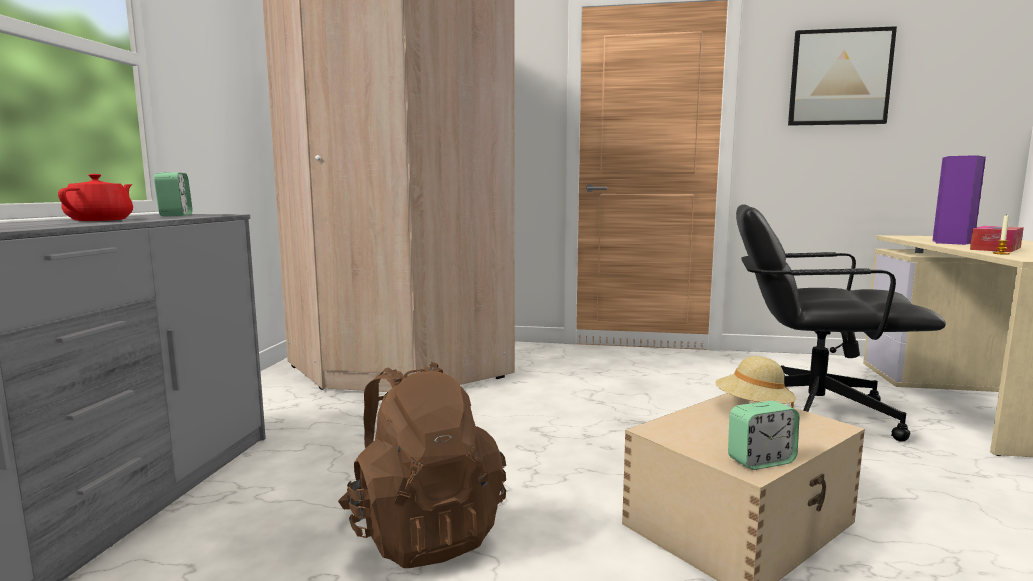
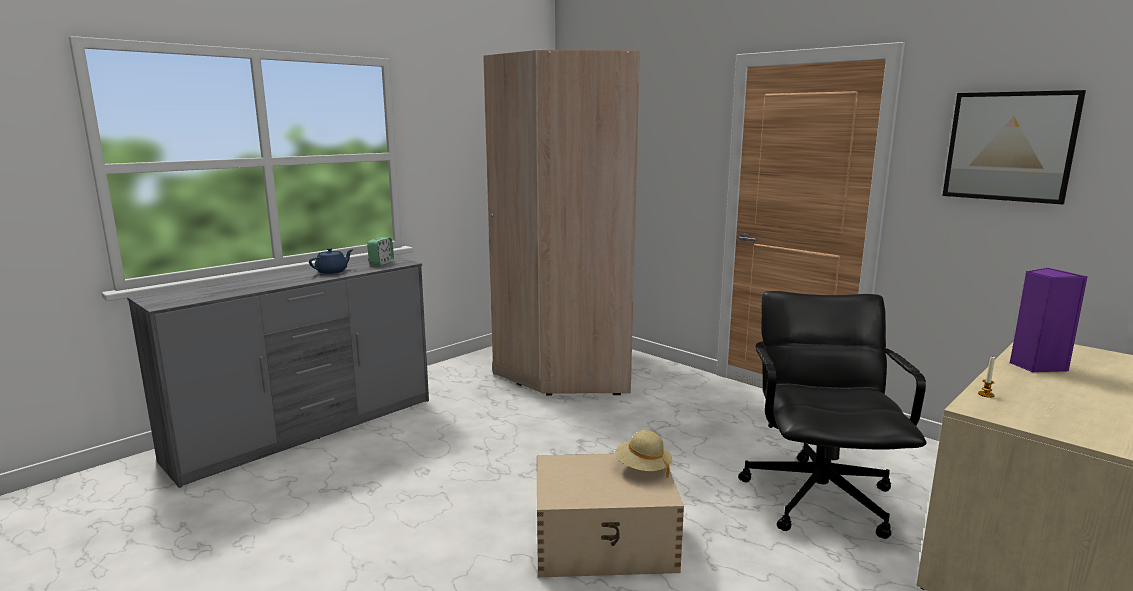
camera: 35 degrees right, 5 degrees up
(101, 220) = (332, 271): red teapot -> blue teapot
(422, 531) = (438, 479): brown backpack -> none
(761, 461) = (568, 498): alarm clock -> none
(811, 412) = (819, 497): black office chair -> black office chair turned 45 degrees clockwise
(995, 248) = (1030, 386): tissue box -> none

